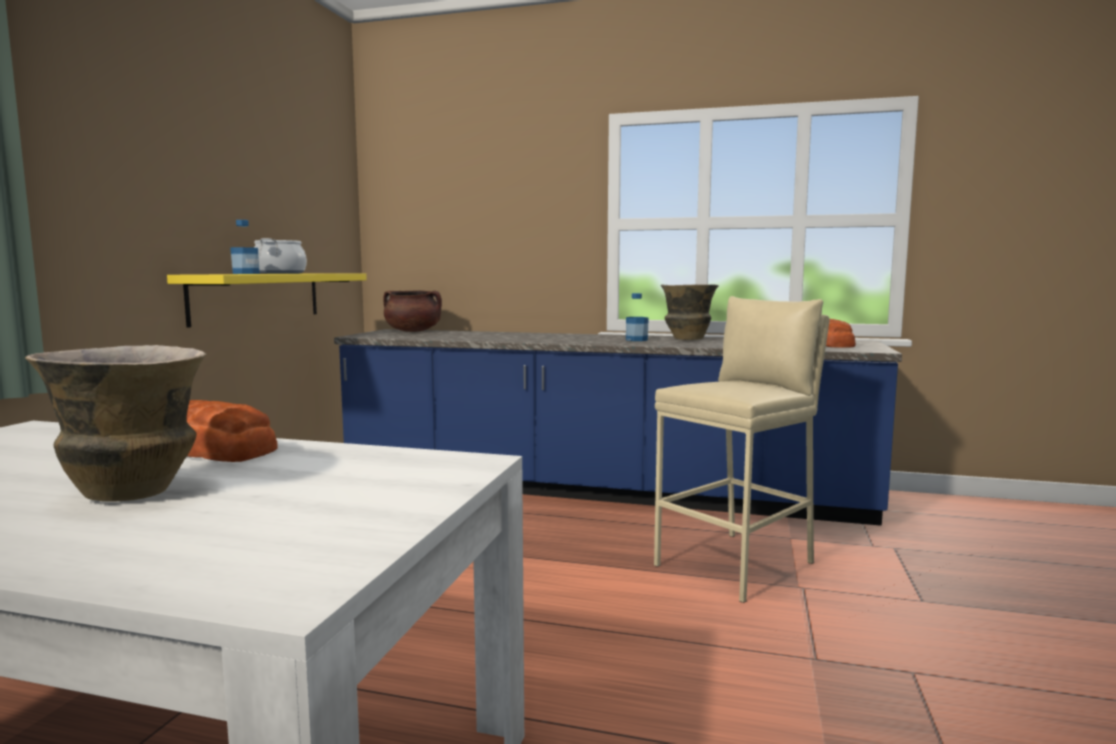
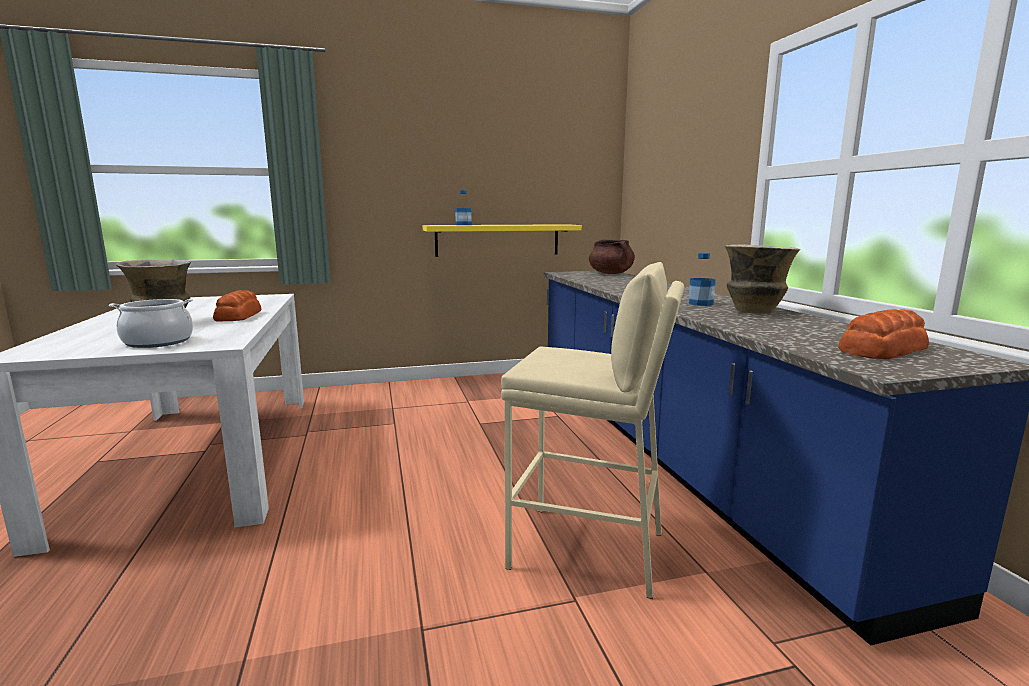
camera: 60 degrees right, 5 degrees up
(279, 273) = (500, 224): cooking pot -> cooking pot (158, 342)

